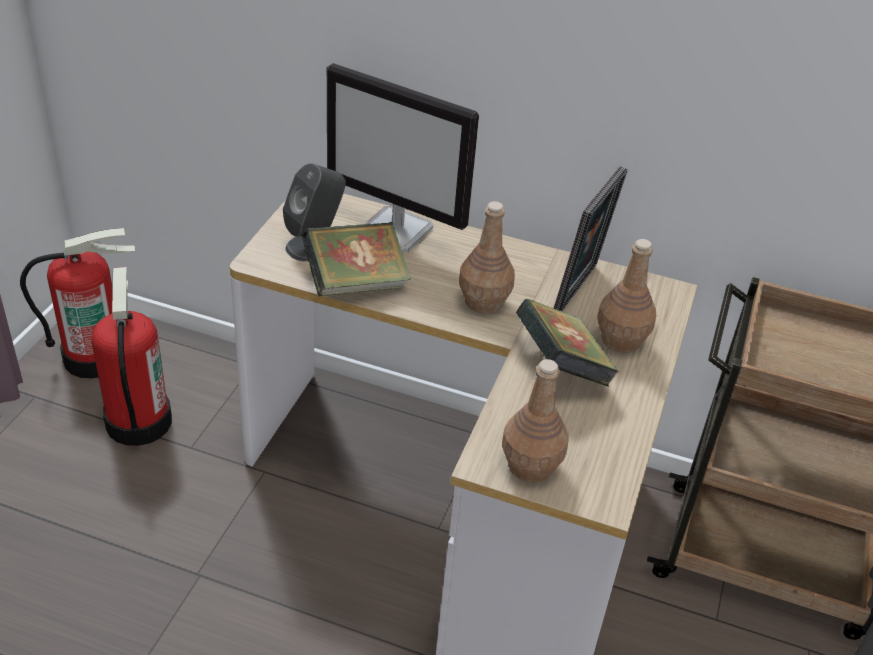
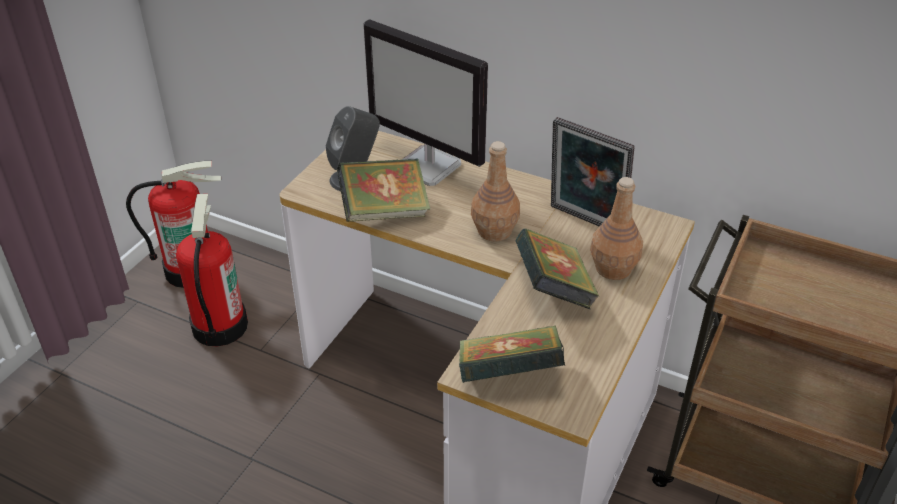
camera: 10 degrees right, 0 degrees up
(530, 465) = (509, 376): brown bottle -> book
(580, 289) = (584, 222): picture frame -> picture frame turned 90 degrees clockwise

